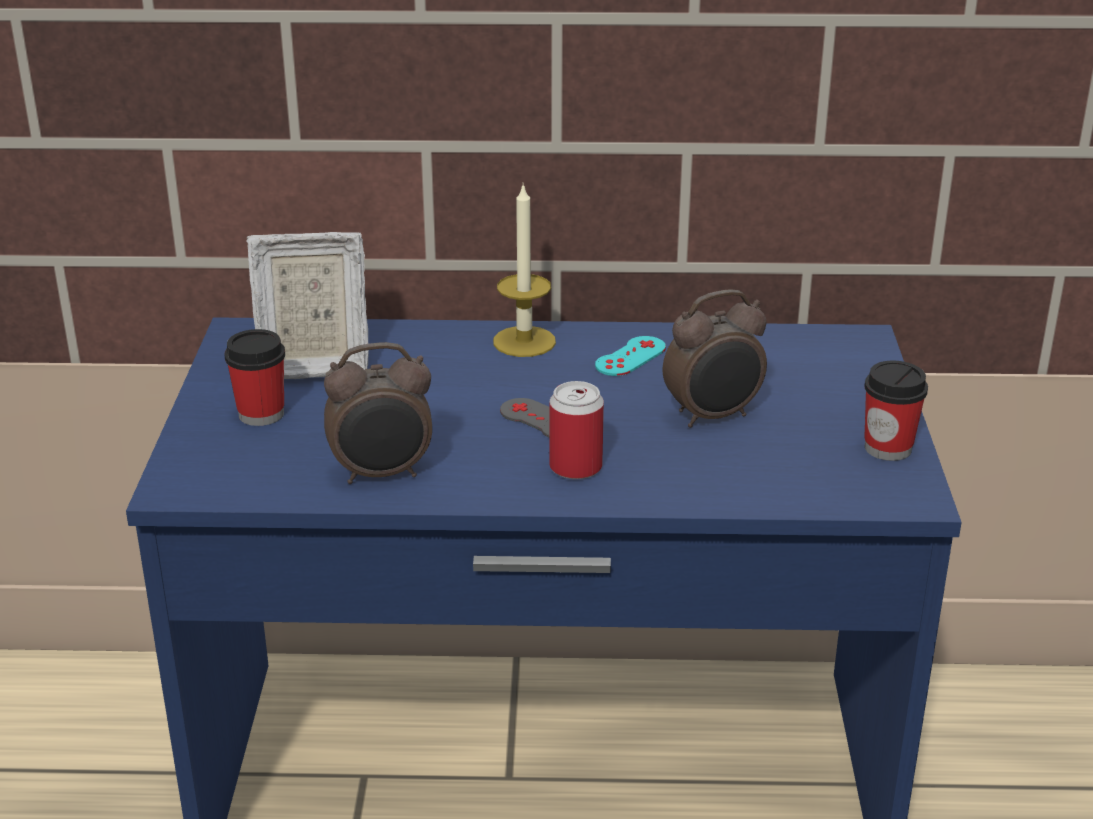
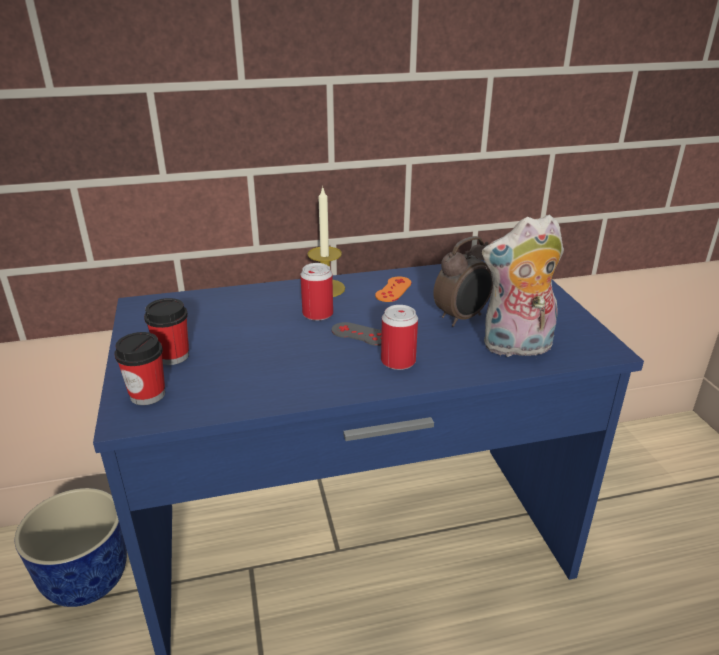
camera: 15 degrees left, 0 degrees up
(119, 745) = (87, 580): none -> planter
(313, 364) = (196, 319): picture frame -> none
(382, 474) = (274, 385): alarm clock -> none
(492, 380) = (317, 314): none -> can
(630, 357) = (393, 289): turquoise game controller -> orange game controller
(768, 473) = (516, 348): none -> plush toy
(888, 448) = (572, 322): cup -> cup (147, 395)

